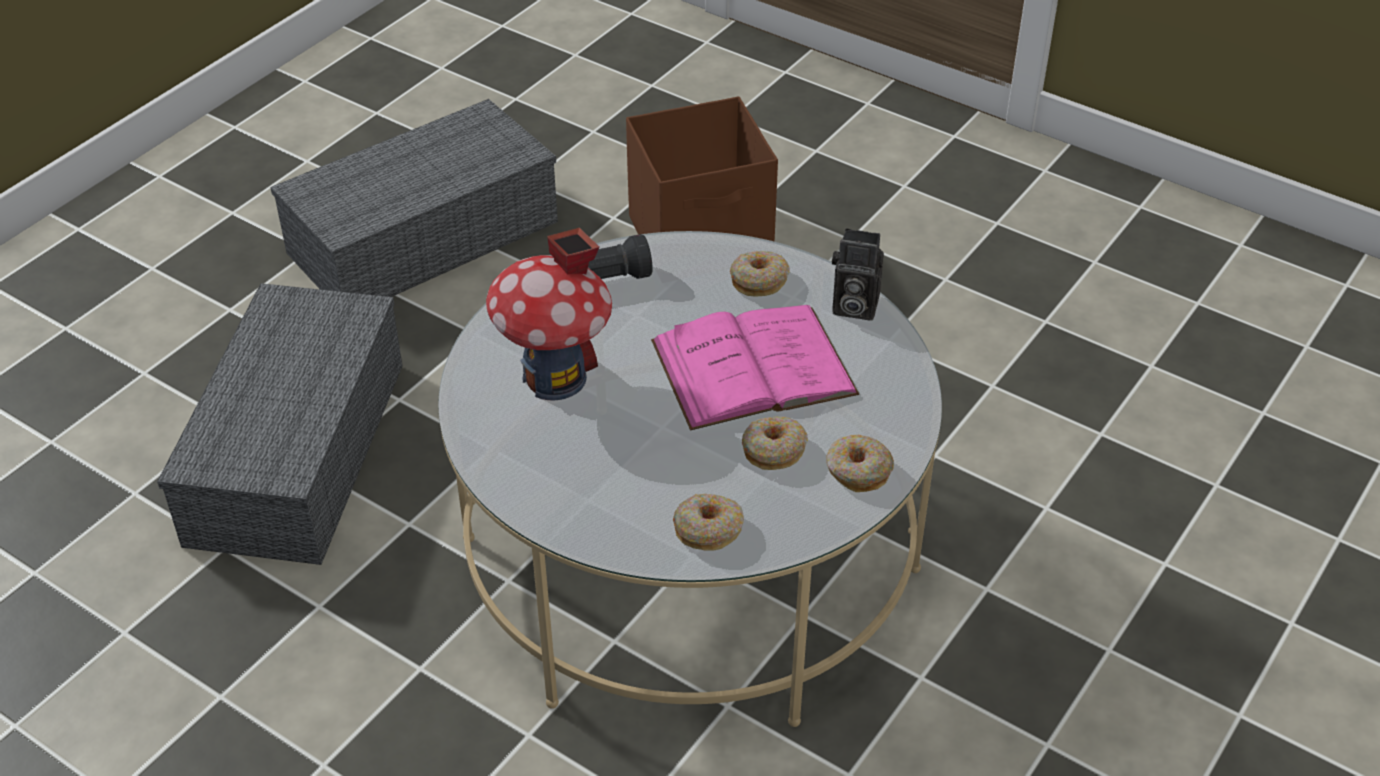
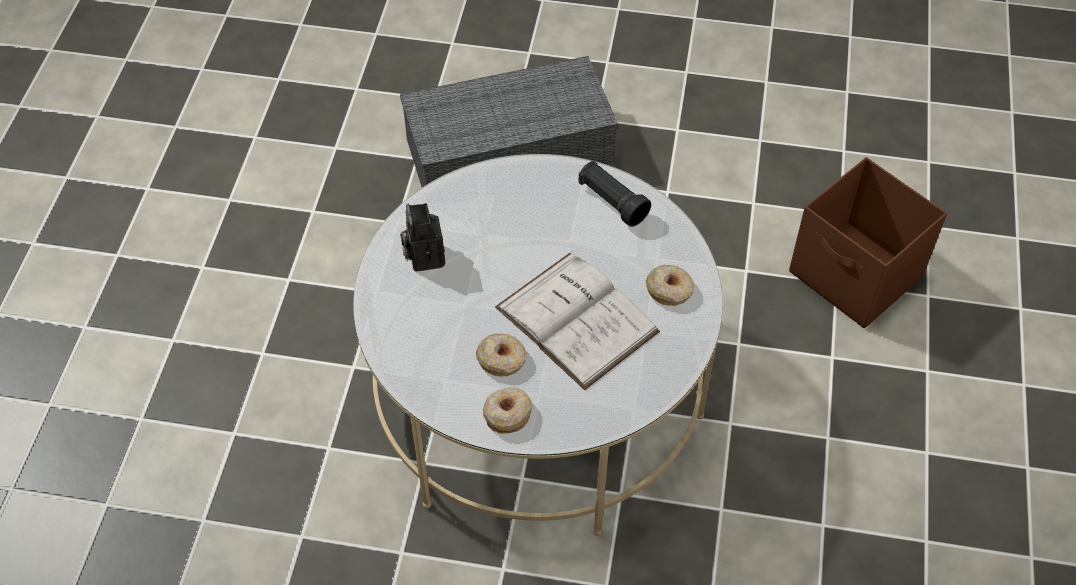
camera: 65 degrees right, 10 degrees up
(425, 234) = (744, 121): grey storage box -> none
(555, 378) = (505, 218): toy house -> none
(708, 529) = (411, 350): donut -> none
(753, 367) = (577, 319): pink book -> white book
(852, 306) = (676, 355): camera -> camera (424, 256)

